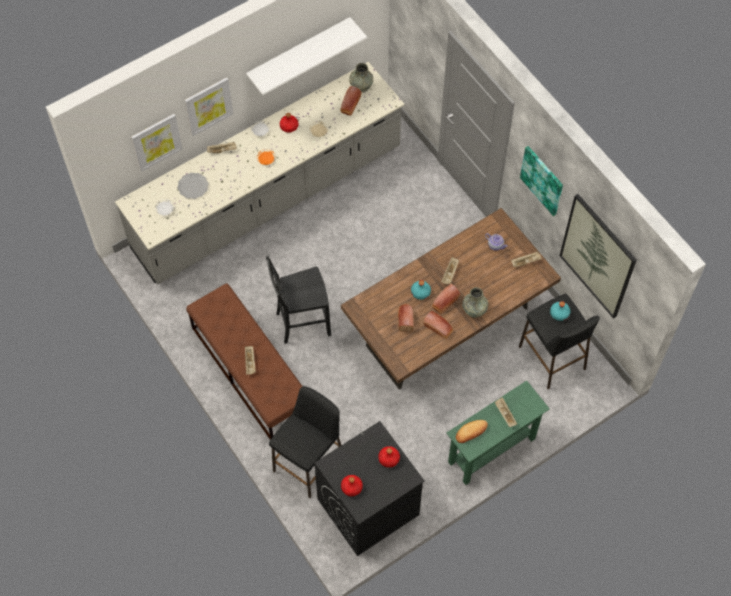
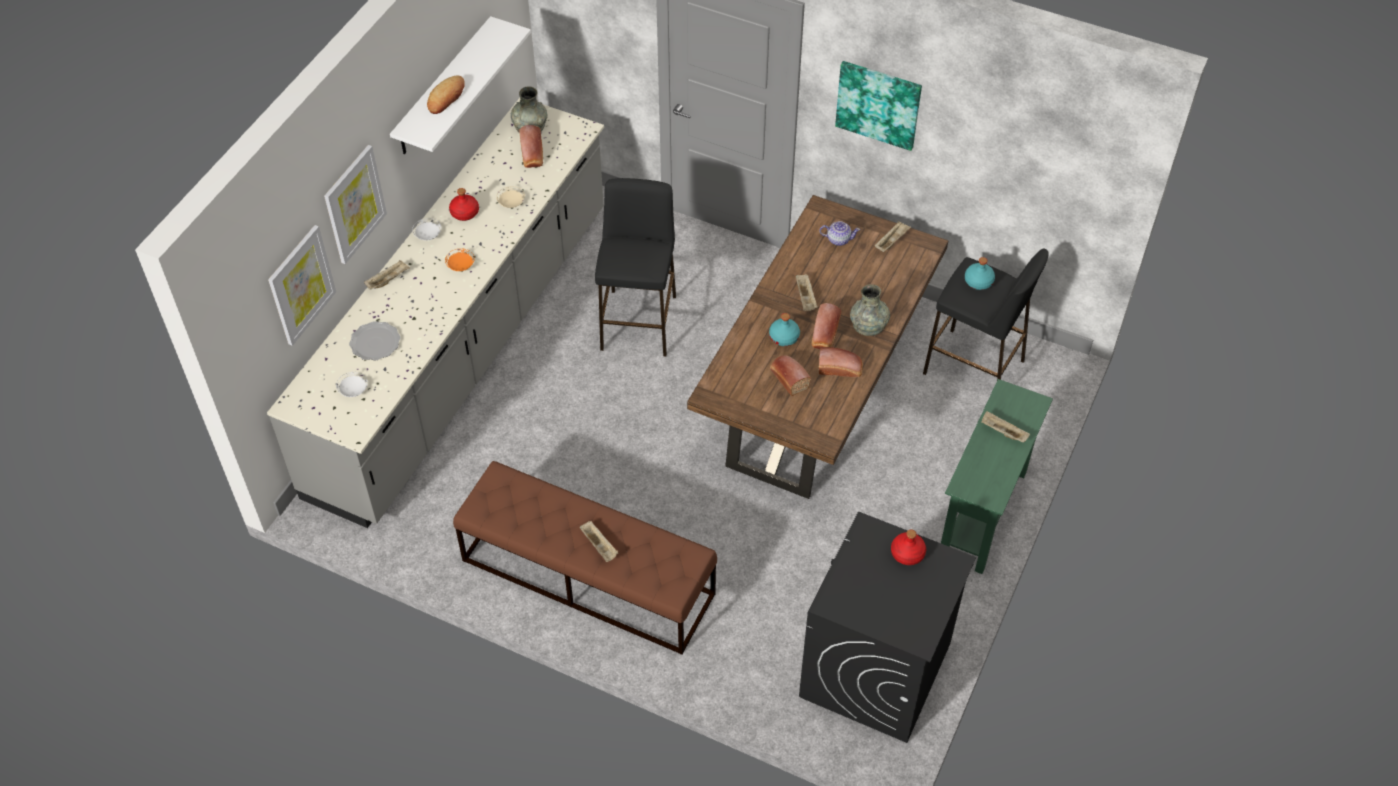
camera: 30 degrees left, 10 degrees down
(301, 323) = (617, 480): black chair -> none
(309, 463) = (753, 654): black stool -> black stool (639, 322)
(352, 487) = (885, 617): red bottle -> none
(471, 432) = (977, 475): bread -> bread (446, 97)
(597, 256) = (1005, 168): picture -> none

